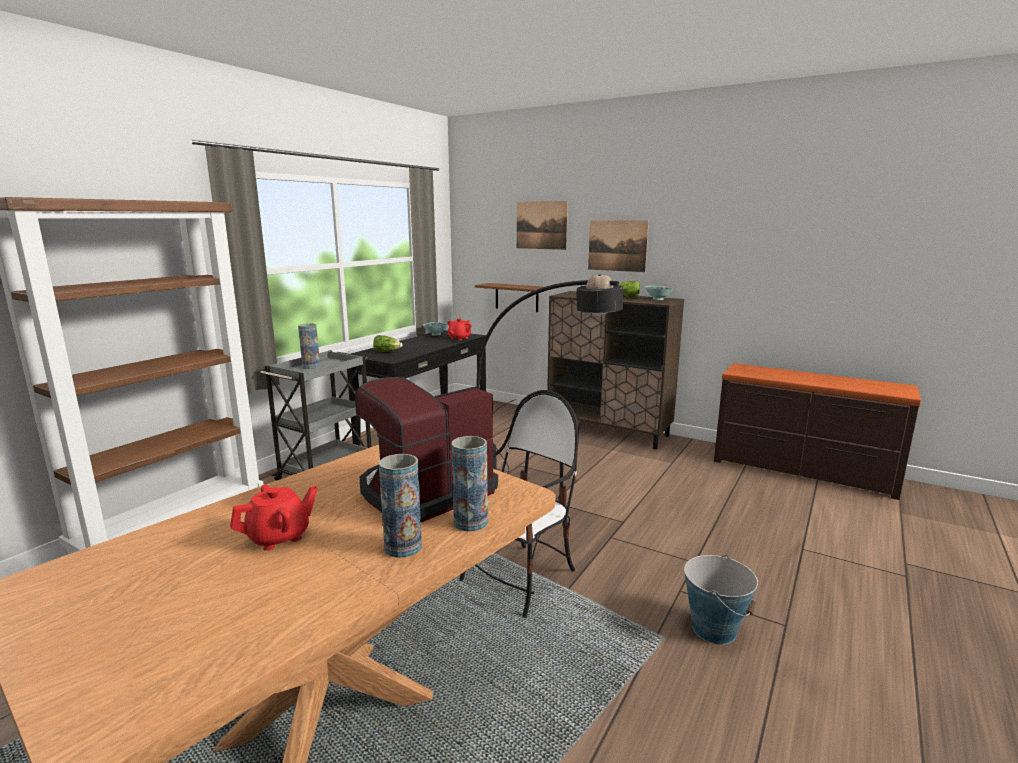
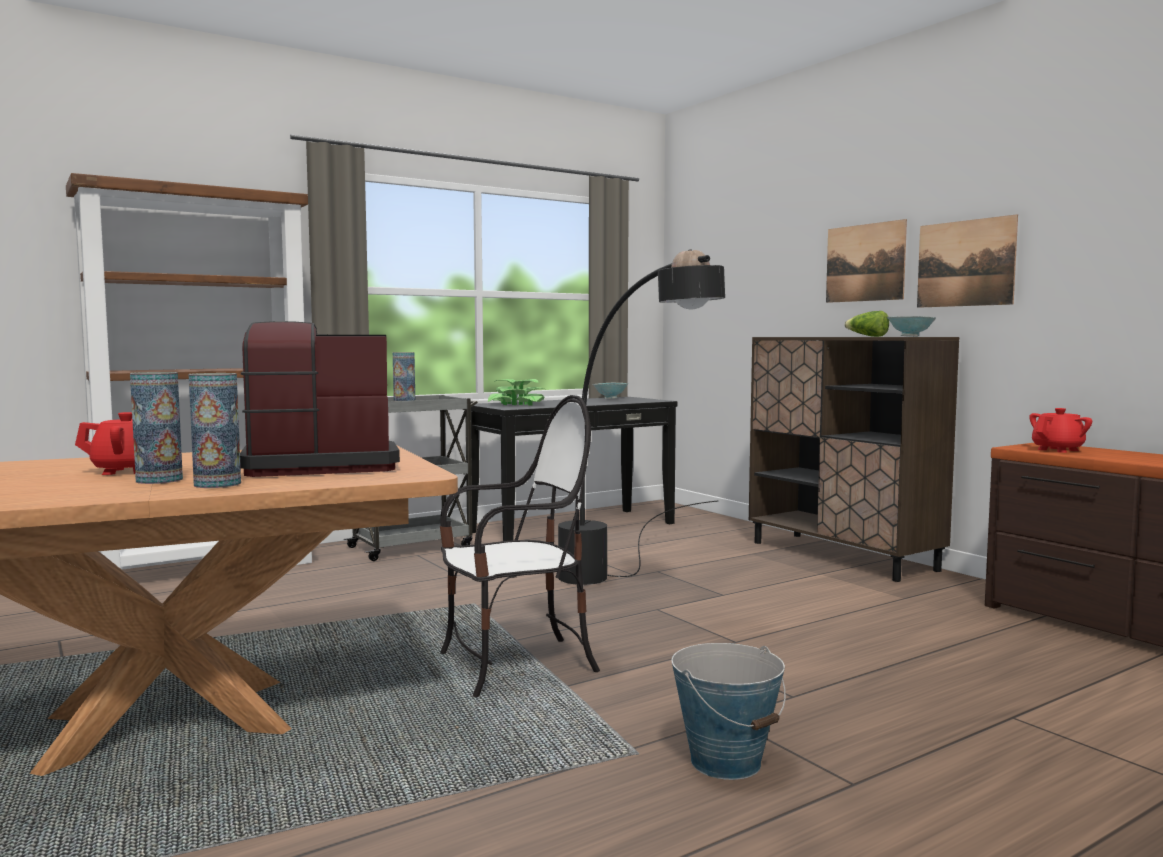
camera: 25 degrees right, 10 degrees down
(387, 352) = (517, 404): lettuce -> potted plant
(459, 338) = (634, 401): red teapot -> red teapot (1058, 450)
(470, 522) = (316, 481): vase -> vase (159, 480)
(516, 297) = (736, 352): brown shelf -> none
(541, 225) = (768, 244): picture -> picture (965, 263)

